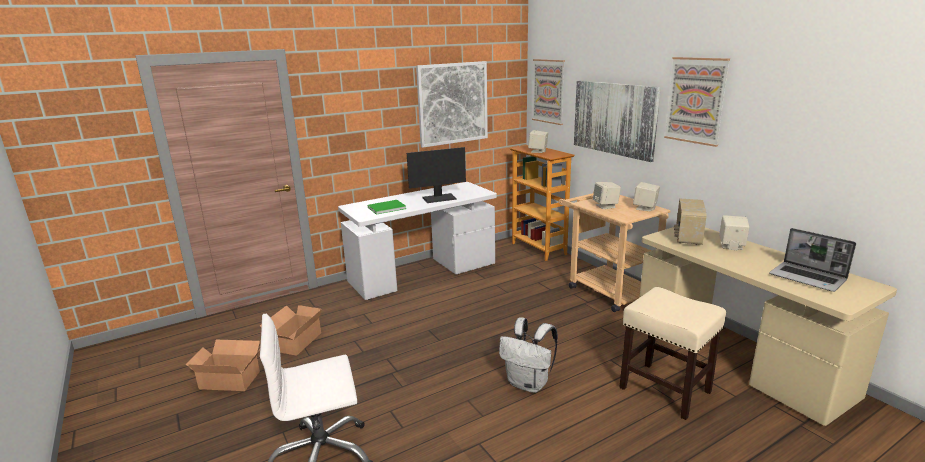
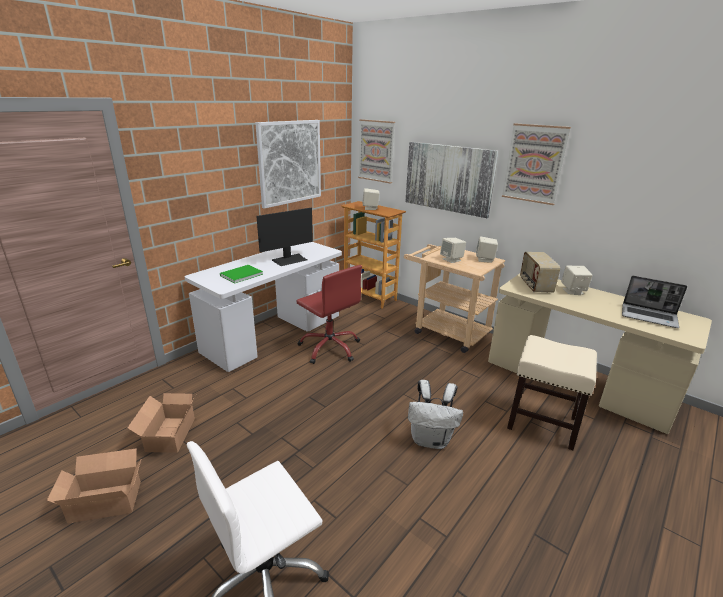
camera: 20 degrees left, 5 degrees up
(471, 291) = (330, 348): none -> red office chair

